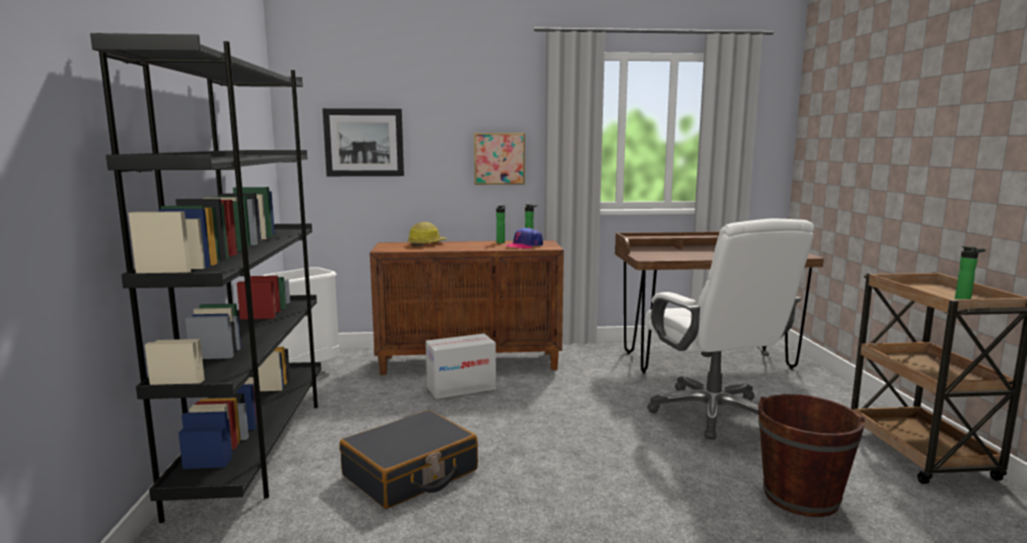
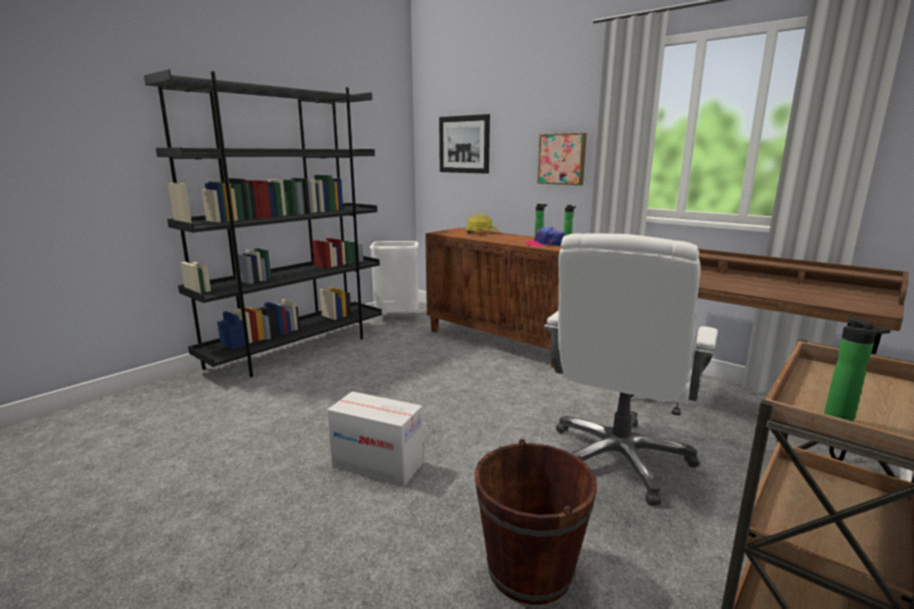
camera: 45 degrees right, 5 degrees up
(410, 473) = (324, 396): black suitcase -> none
(461, 388) = (459, 357): cardboard box -> cardboard box (378, 464)

